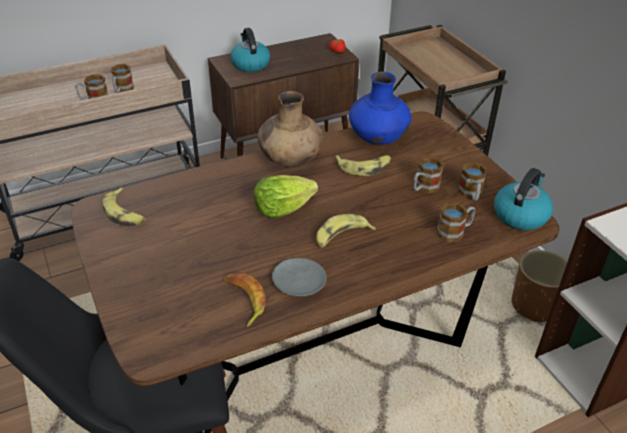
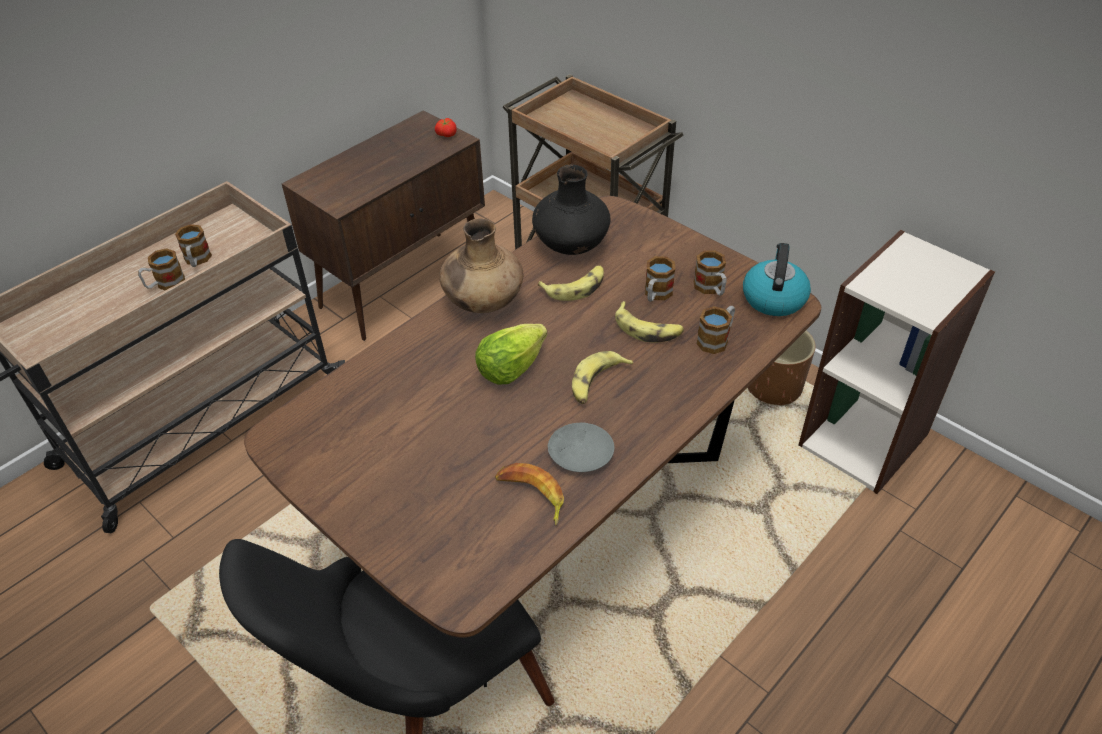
camera: 20 degrees left, 5 degrees up
(125, 213) = (319, 432): banana -> banana (648, 329)
(250, 64) = (344, 179): kettle -> none
(377, 138) = (571, 245): blue vase -> black vase

